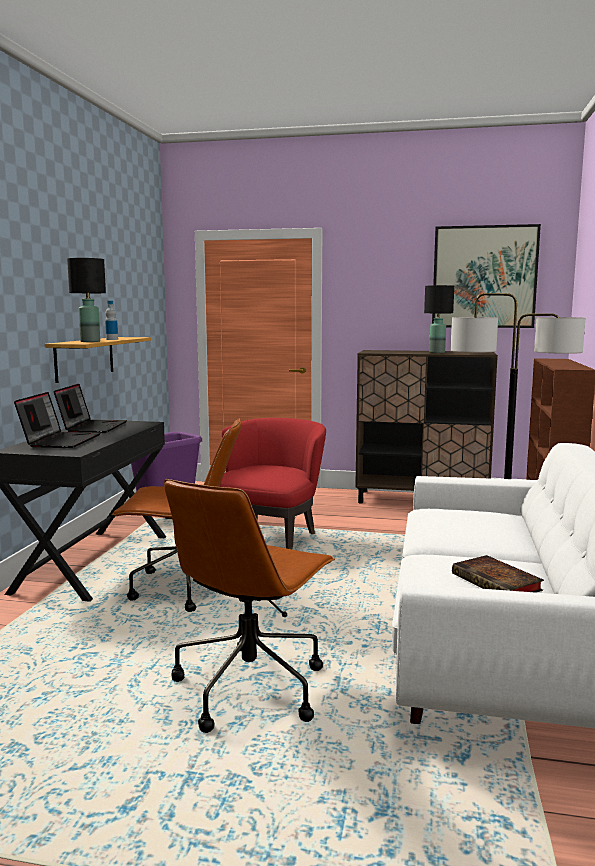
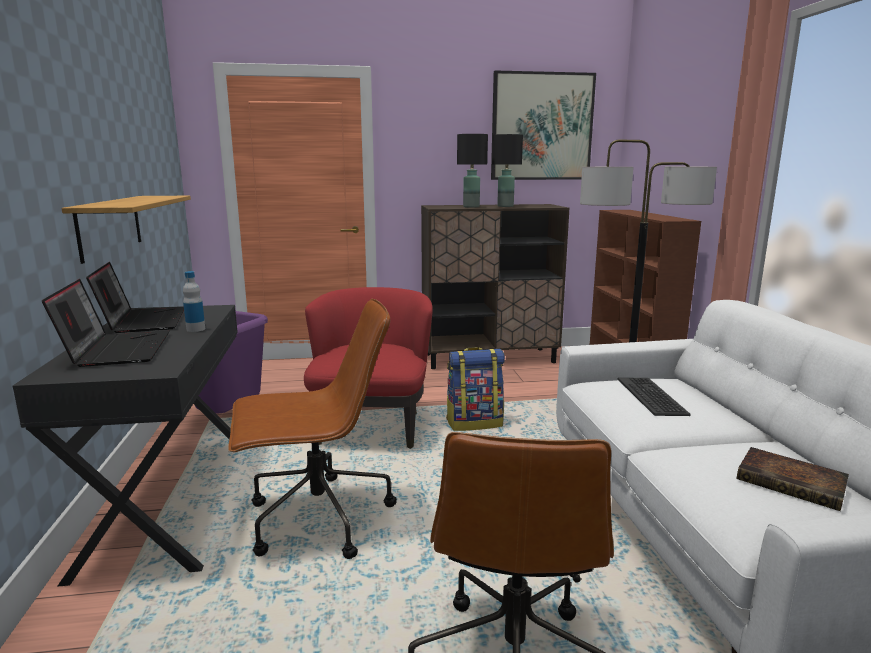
camera: 20 degrees left, 5 degrees up
(90, 341) = (127, 203): black table lamp -> black table lamp (471, 207)
(112, 339) = (148, 199): bottle -> bottle (196, 329)
(360, 546) = (474, 423): none -> backpack
(467, 521) = (652, 396): none -> keyboard

